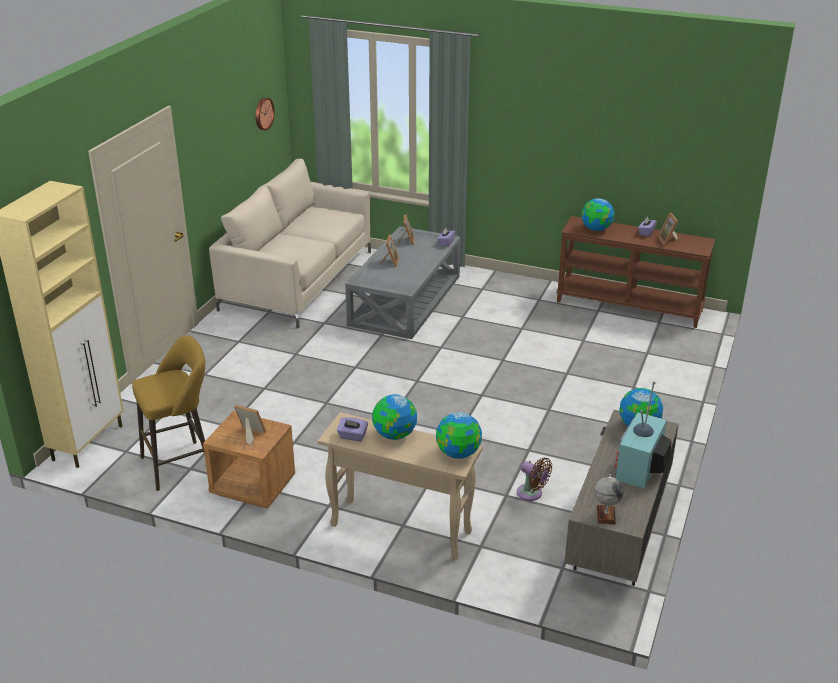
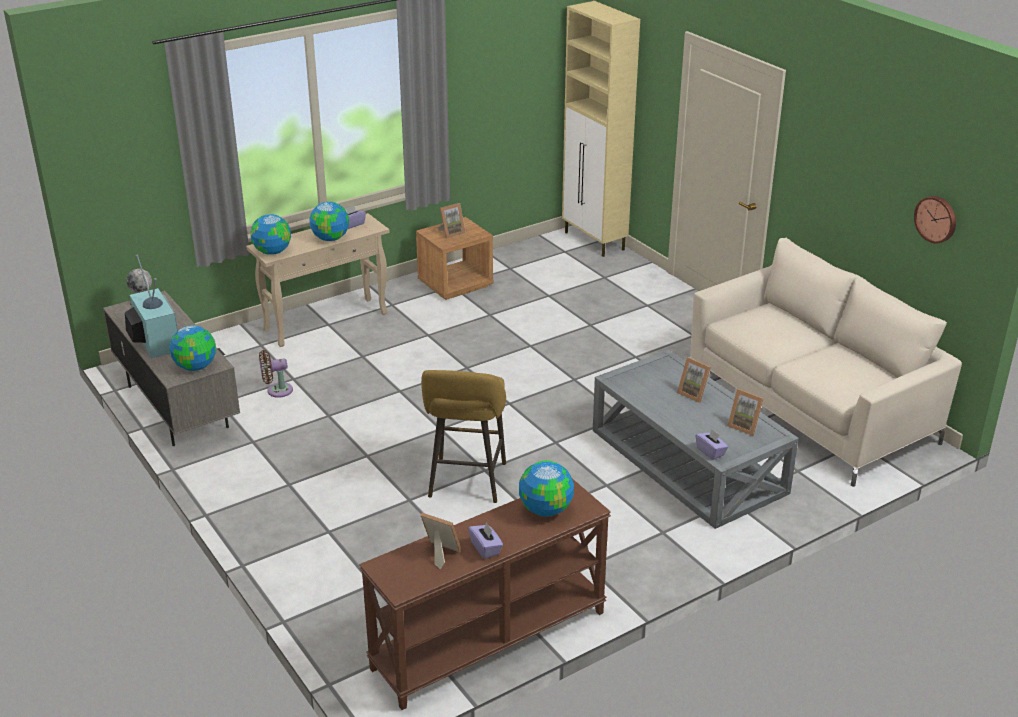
camera: 125 degrees right, 0 degrees up
(181, 464) = (520, 266): yellow stool -> yellow stool (466, 483)

